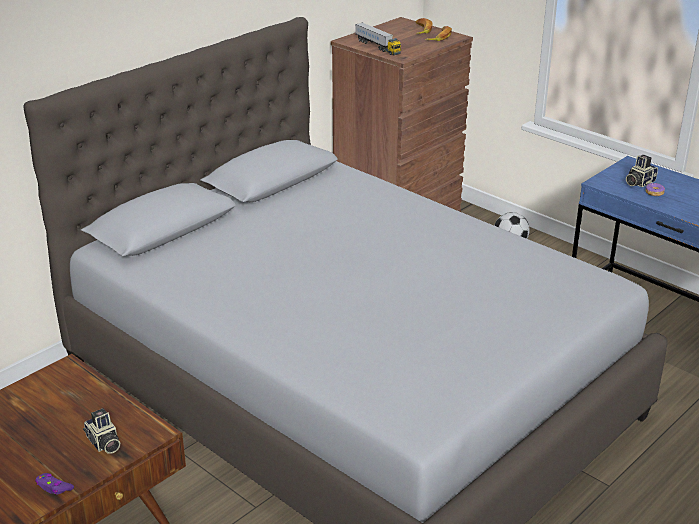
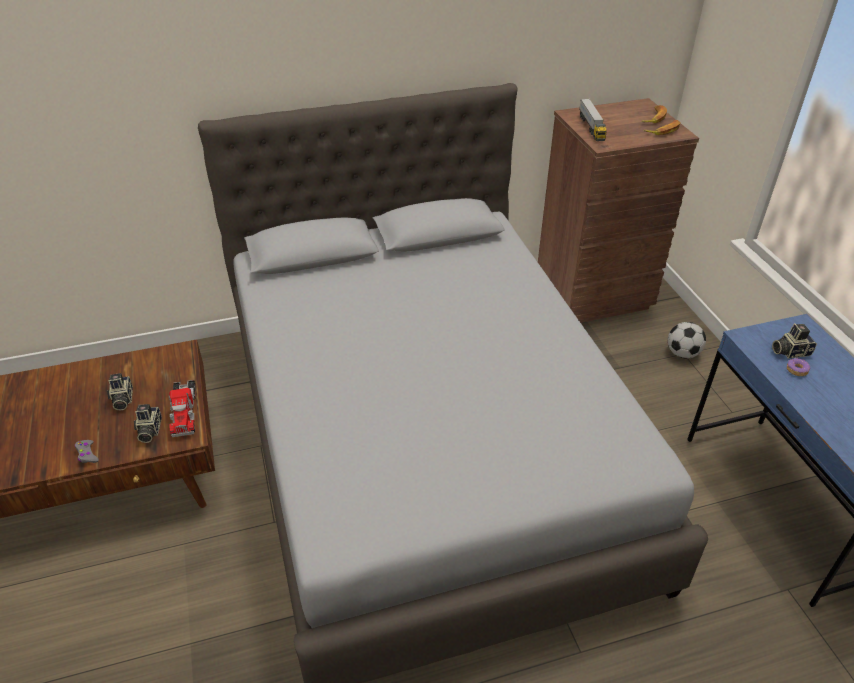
camera: 30 degrees right, 10 degrees up
(42, 430) = (122, 399): none -> camera
(54, 487) = (87, 454): purple game controller -> grey game controller
(126, 414) = (184, 411): none -> toy truck

